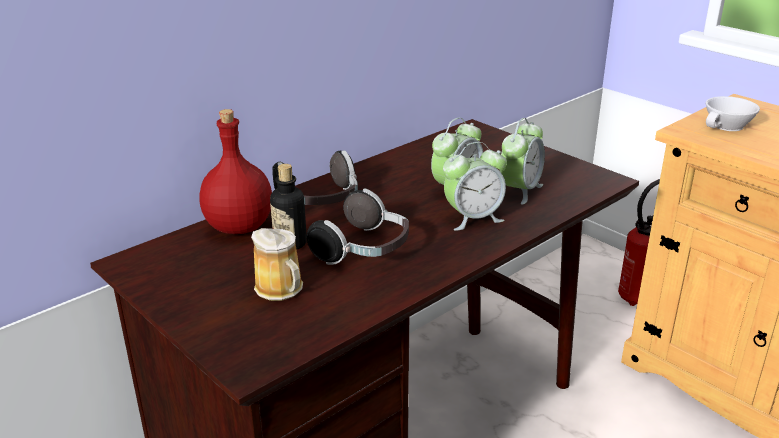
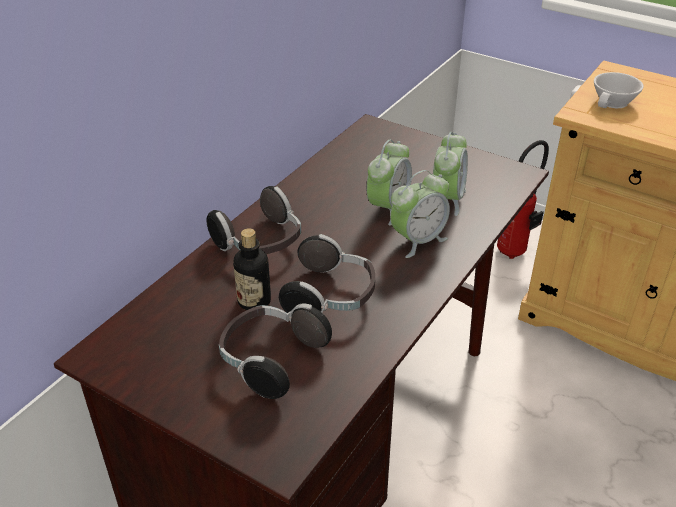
camera: 15 degrees left, 10 degrees up
(238, 226) = (191, 289): red bottle -> none
(281, 289) = (271, 360): mug -> headphones

